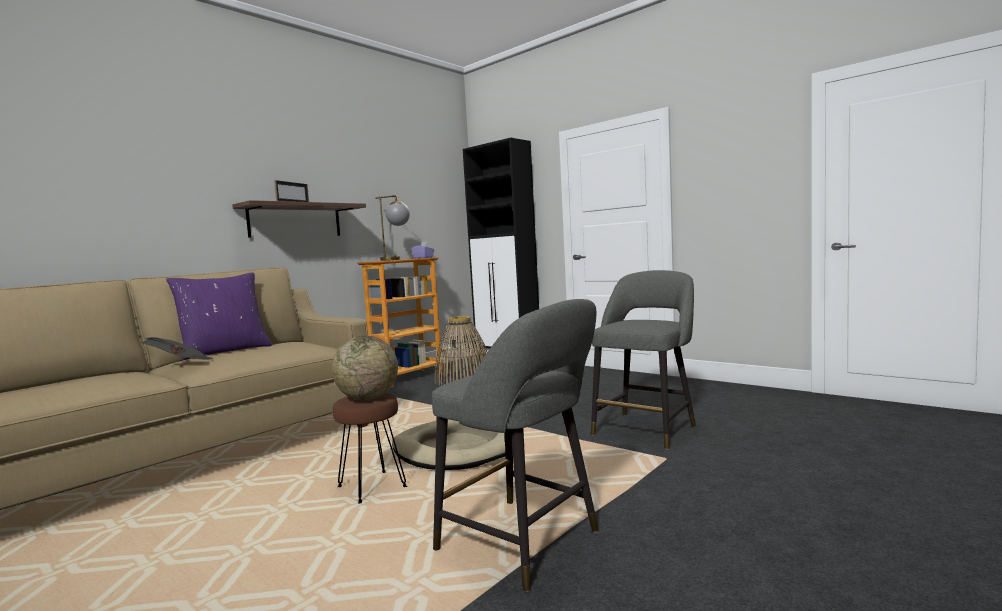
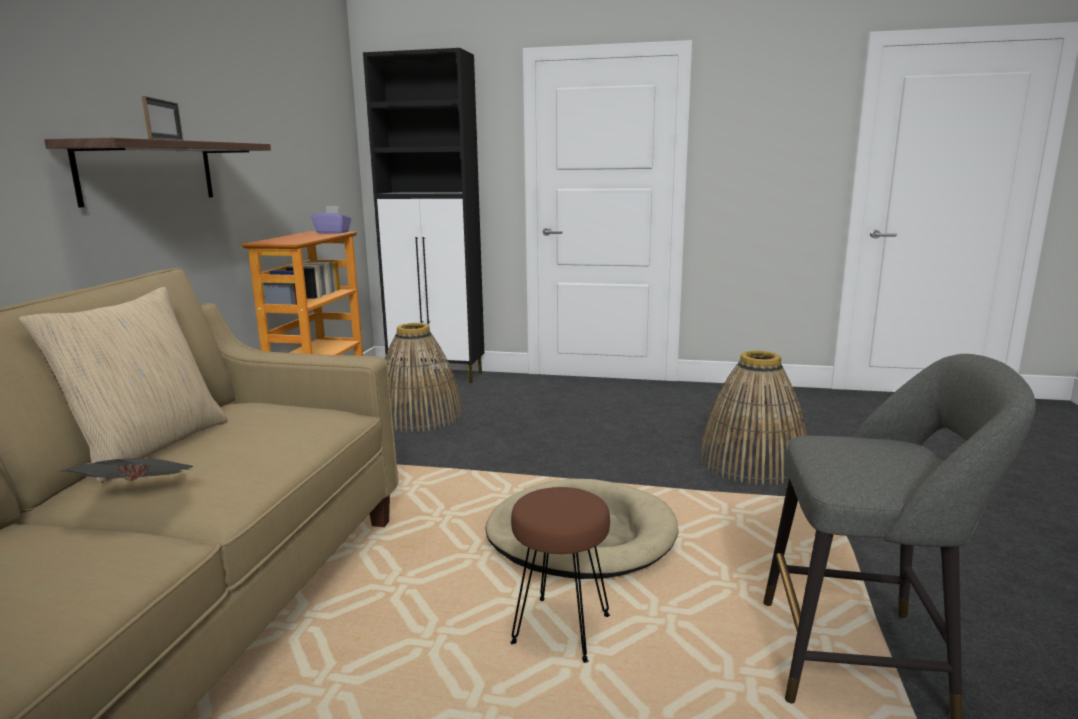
camera: 30 degrees left, 10 degrees up
(225, 351) = (149, 446): purple pillow -> beige pillow
(367, 398) = (568, 505): globe -> none
(396, 259) = (302, 237): table lamp -> none
(646, 428) = (752, 461): grey stool -> basket

